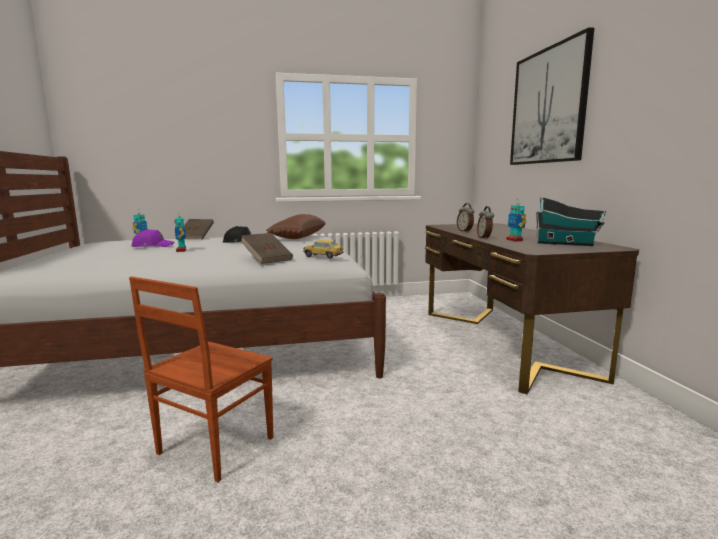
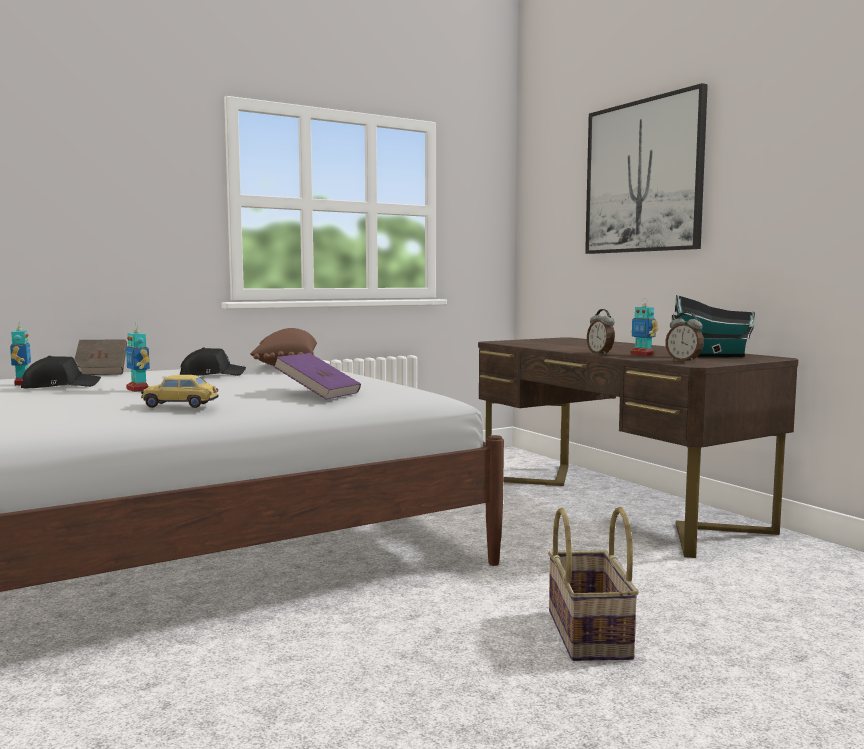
camera: 20 degrees left, 5 degrees down
(152, 246) = (60, 386): purple cap -> black cap
(213, 446) = (342, 680): brown chair -> none
(267, 259) = (318, 394): brown book -> purple book
(323, 256) = (397, 387): toy car -> toy car (180, 405)
(395, 444) = (590, 634): none -> basket
(465, 231) = (554, 347): alarm clock -> alarm clock (684, 360)

